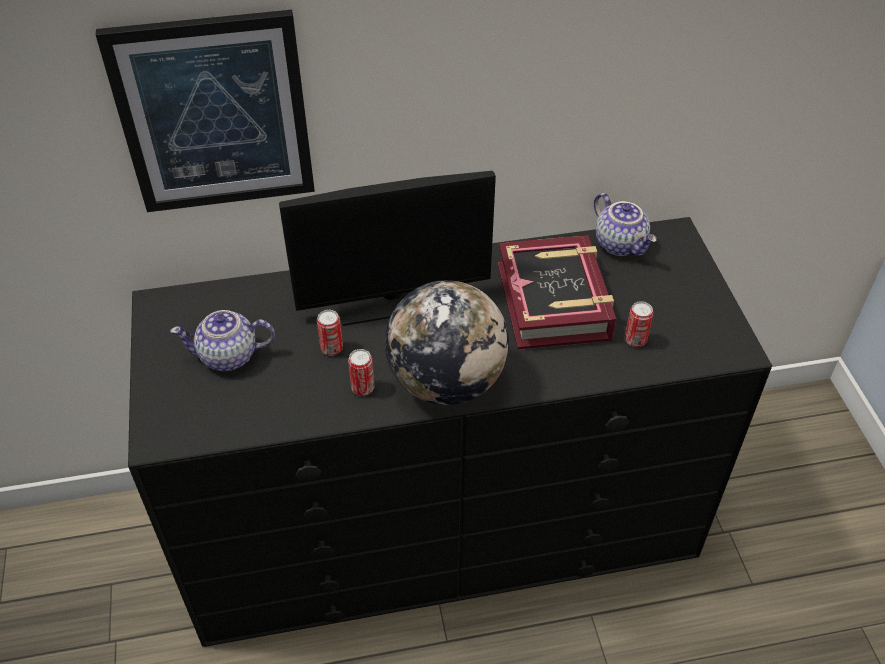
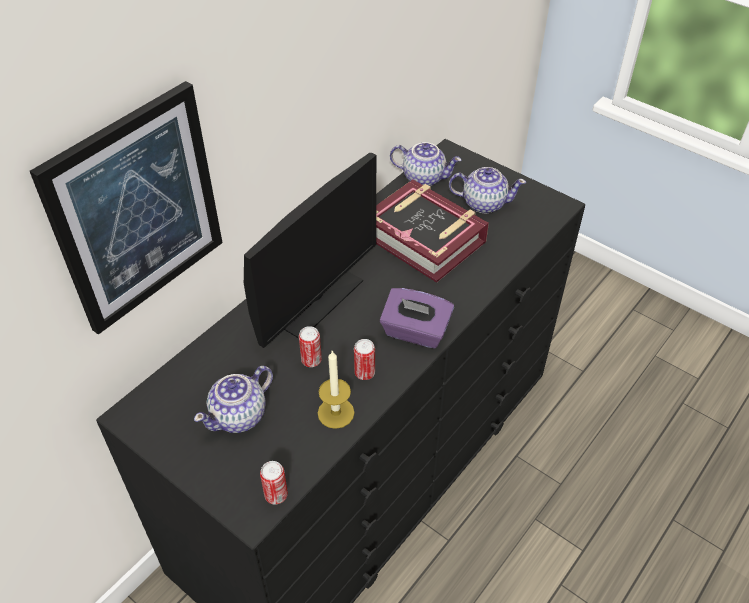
camera: 40 degrees left, 0 degrees up
(302, 405) = (336, 413): none -> candle
(446, 382) = (415, 332): globe -> purple tissue box
(635, 340) = (498, 233): can -> can (276, 495)
(655, 302) = (483, 203): none -> teapot

